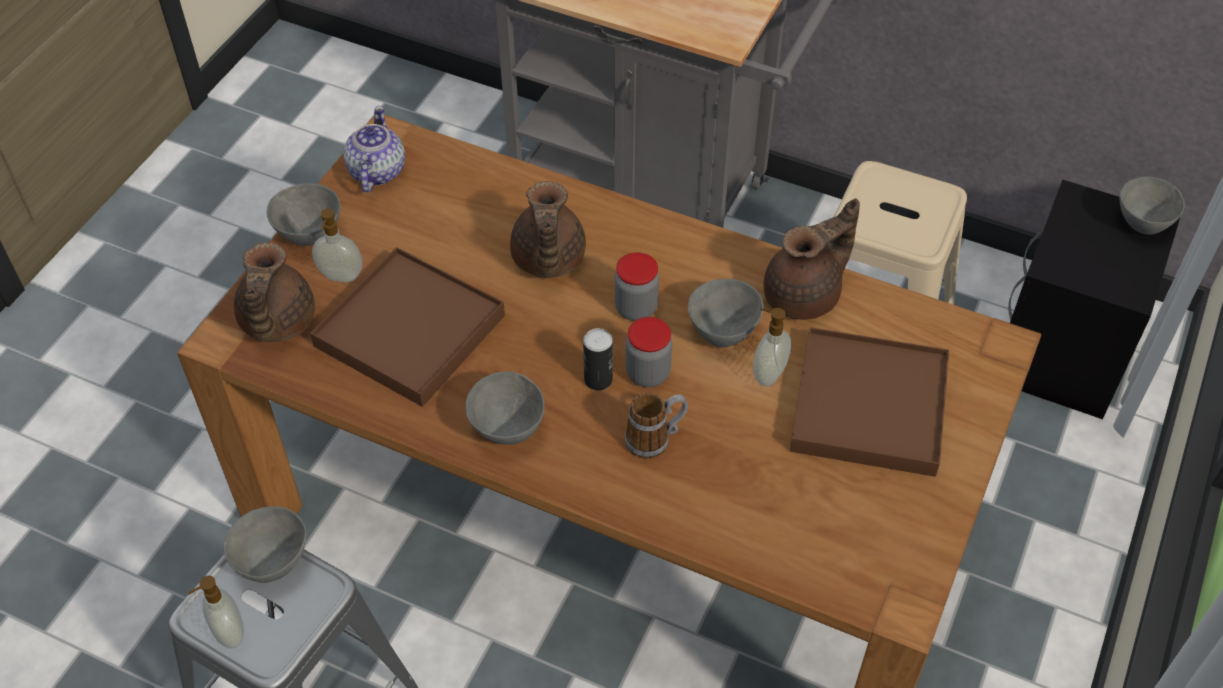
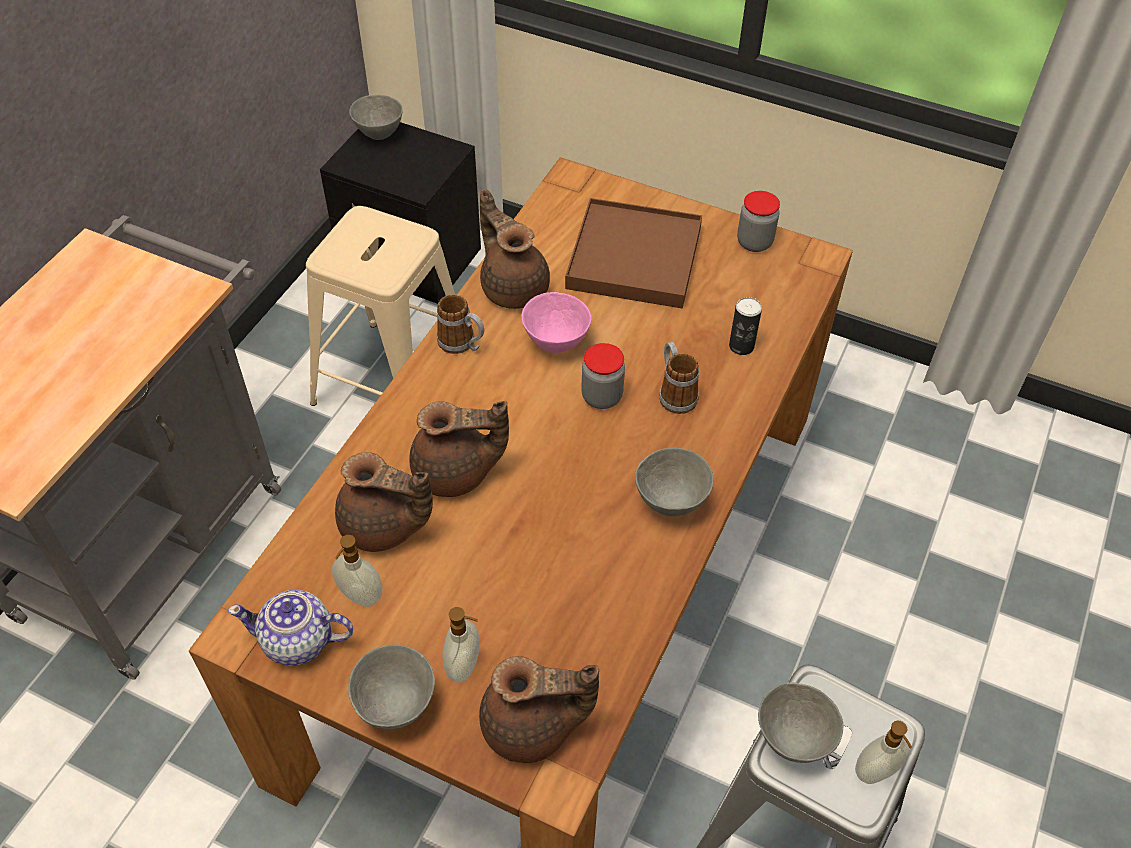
camera: 90 degrees left, 0 degrees up
(410, 330) = (546, 591): brown tray -> none
(487, 215) = (384, 527): none -> brown teapot
(598, 379) = (609, 433): can -> can (741, 346)
(636, 308) = (523, 403): jar -> jar (754, 242)
(714, 257) = (462, 344): none -> mug
(722, 333) = (555, 343): grey bowl -> pink bowl
(768, 373) = (601, 316): soap dispenser -> soap dispenser (360, 596)

